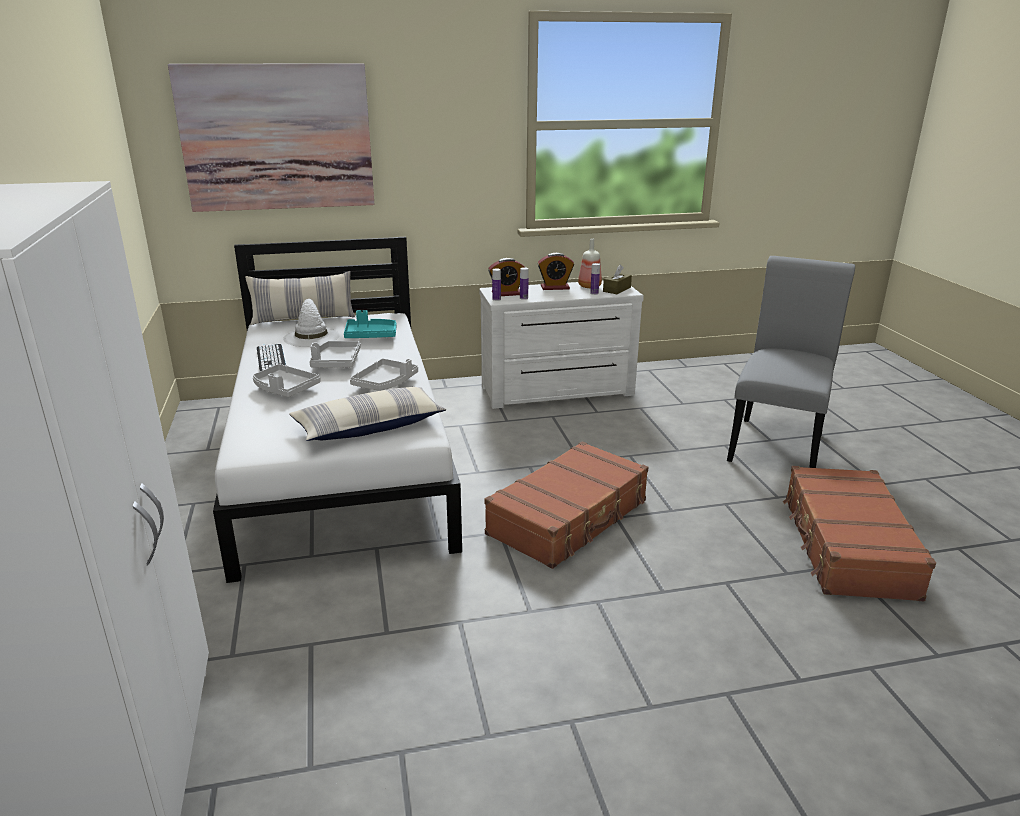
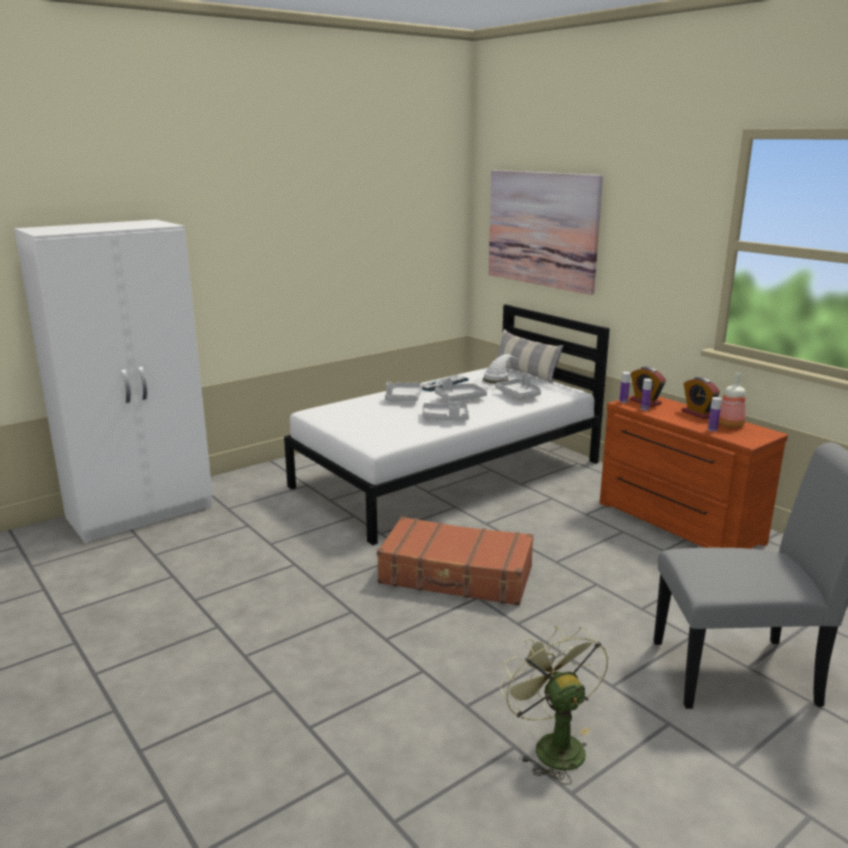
camera: 65 degrees right, 5 degrees down
(369, 427) = (374, 430): pillow -> none
(370, 335) = (519, 394): turquoise tray -> grey tray
(558, 392) = (676, 523): white dresser -> brown dresser
(617, 289) = (744, 436): brown tissue box -> none
(846, 546) = (552, 745): brown suitcase -> green fan

